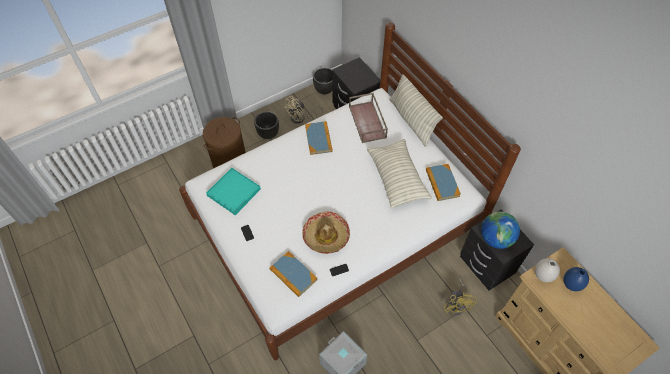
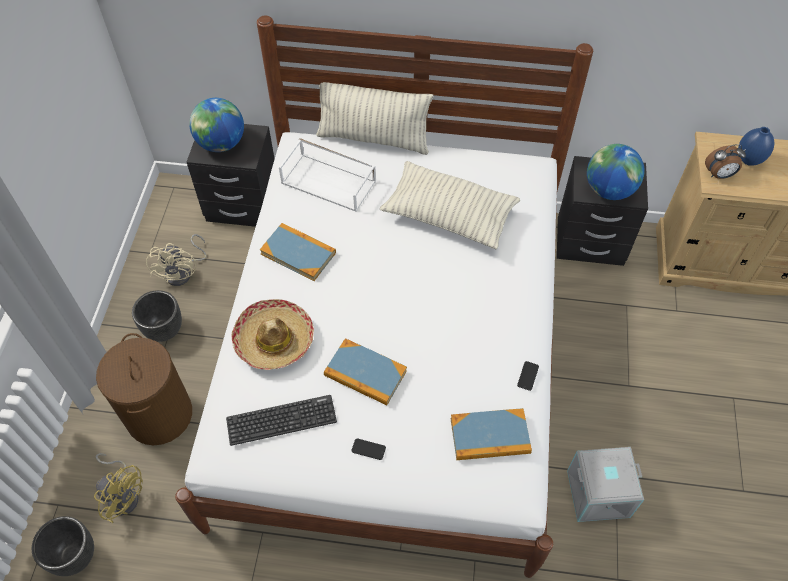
camera: 50 degrees left, 0 degrees up
(234, 192) = (281, 420): turquoise tray -> keyboard
(324, 90) = (169, 212): black planter -> black planter (75, 555)
(326, 236) = (464, 354): hat -> hat (274, 340)
(354, 73) = (221, 144): none -> globe
(368, 122) = (329, 182): brown tray -> white tray
(442, 183) = (499, 177): book -> book (365, 373)
(457, 304) = (615, 309): yellow fan -> yellow fan (123, 494)
(543, 276) = (719, 175): white vase -> alarm clock

